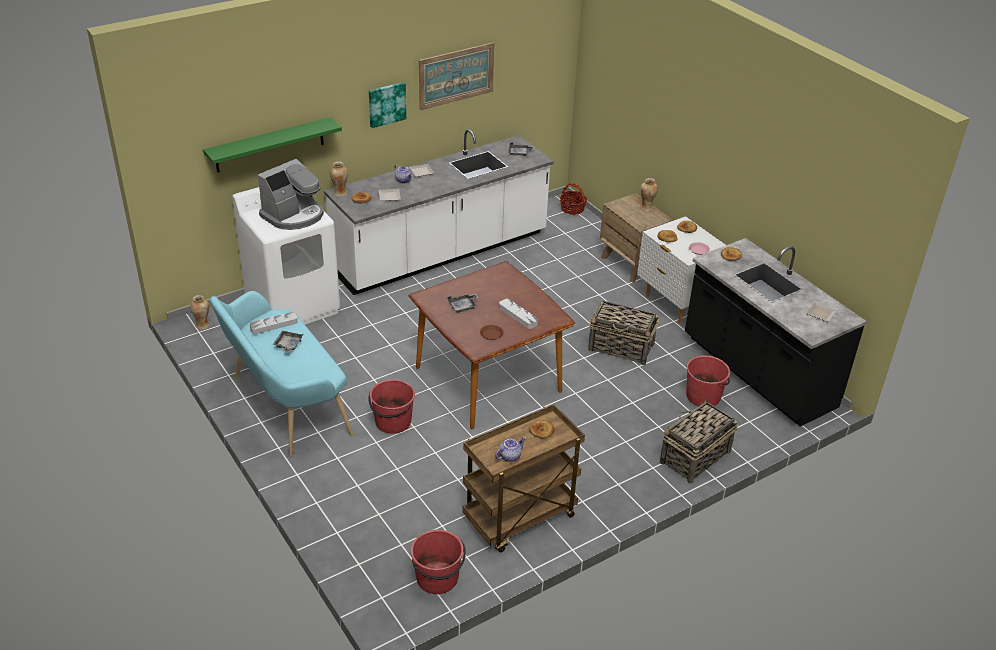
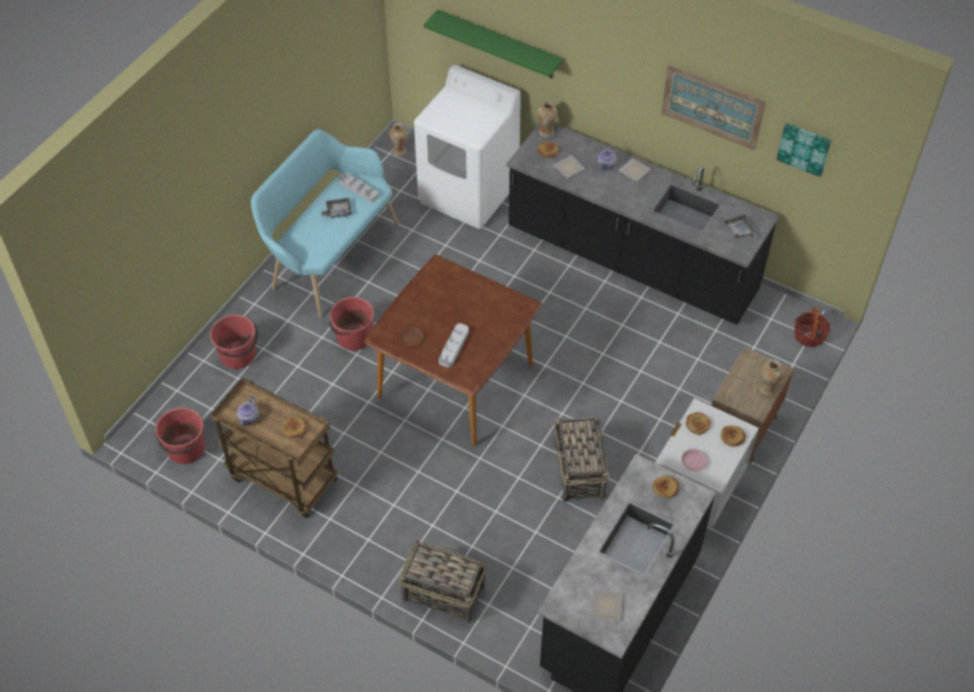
camera: 65 degrees right, 15 degrees up
(294, 215) = (467, 118): coffee machine -> none
(386, 104) = (625, 83): picture -> picture (804, 148)
(442, 254) = (631, 261): white counter -> black counter
(463, 306) = (441, 301): grey tray -> none
(509, 456) = (249, 418): teapot -> teapot turned 75 degrees clockwise
(703, 396) = (545, 572): red bucket -> red bucket (238, 355)

